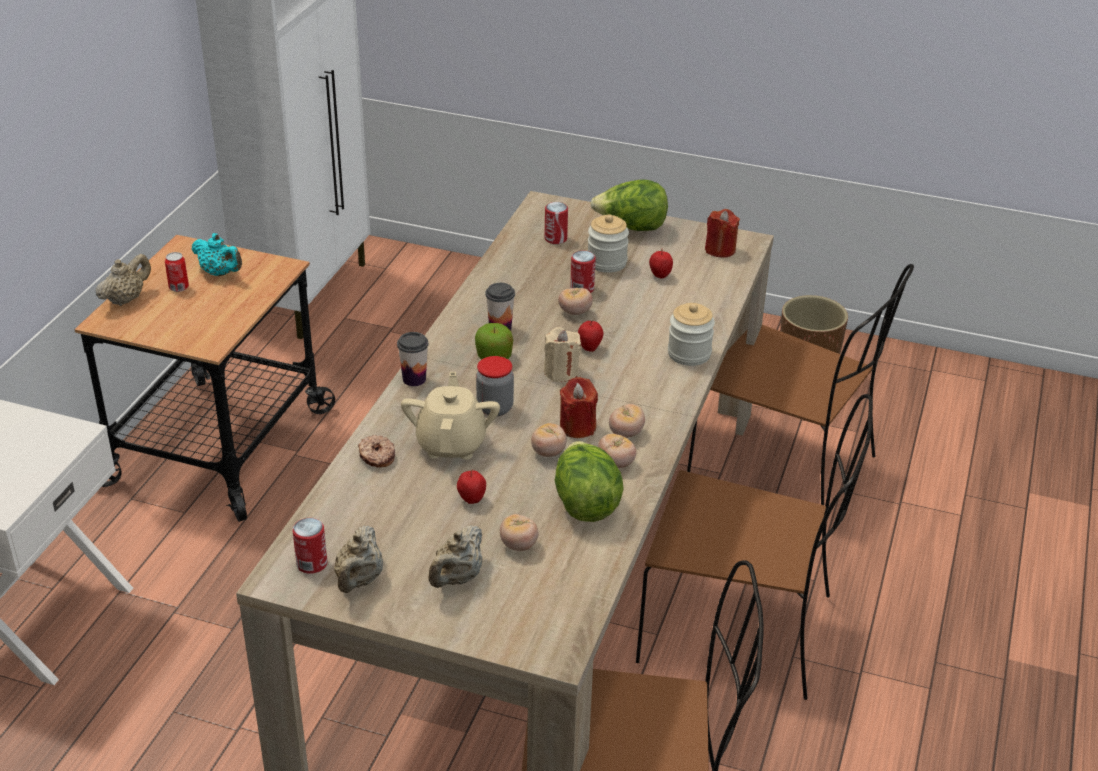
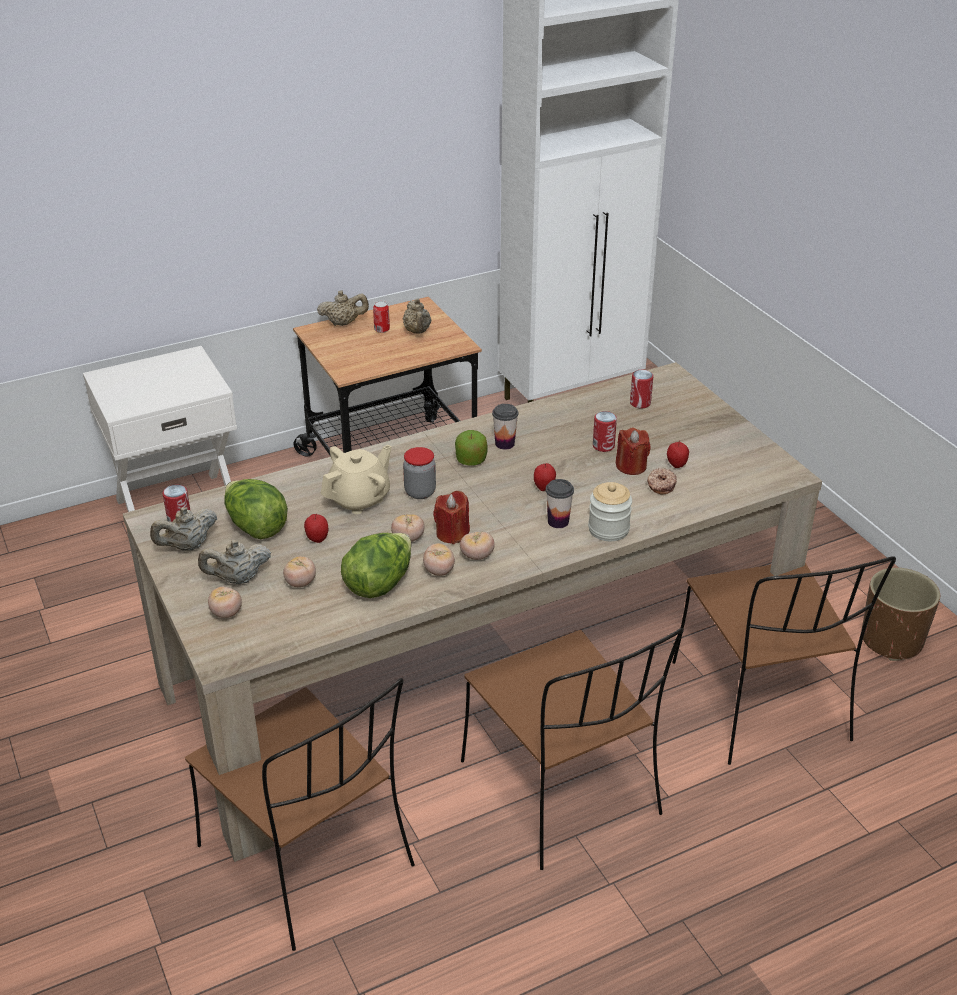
camera: 45 degrees right, 0 degrees up
(220, 273) = (417, 332): turquoise teapot -> beige teapot
(376, 457) = (306, 482): donut -> donut (660, 485)
(414, 379) = (400, 447): cup -> cup (558, 521)
(561, 372) = (498, 493): beige candle -> none
(575, 312) = (572, 459): tomato -> tomato (226, 613)
(607, 262) = (651, 437): jar -> none
(631, 228) = (710, 421): lettuce -> lettuce (256, 527)
(720, 250) = (757, 470): red candle -> red candle (631, 466)

